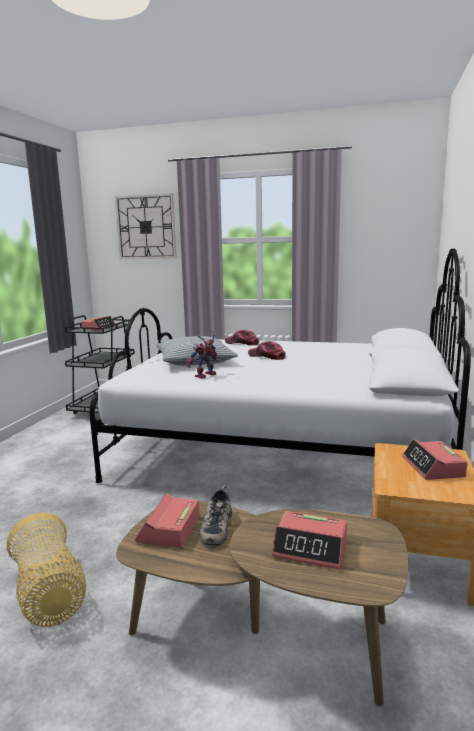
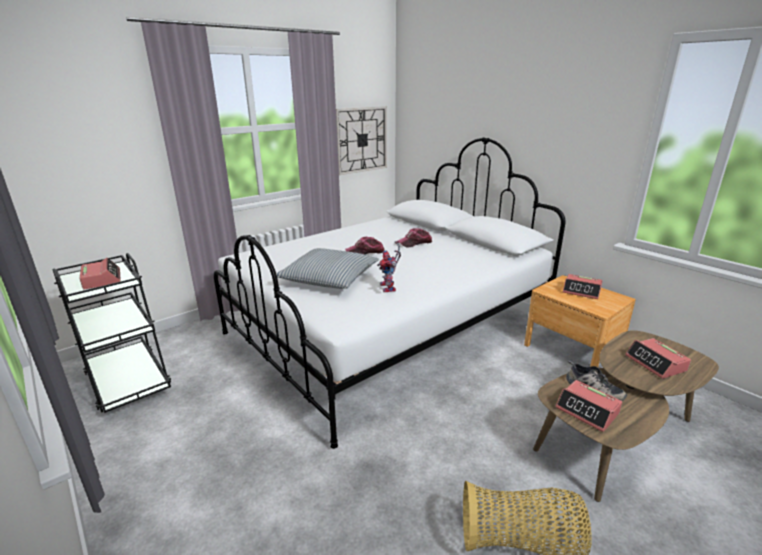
camera: 55 degrees left, 10 degrees up
(146, 227) = (91, 117): wall clock -> wall clock (361, 140)
(242, 343) = (300, 246): cap -> cap (415, 243)
(311, 548) = (655, 363): alarm clock -> alarm clock turned 105 degrees clockwise

